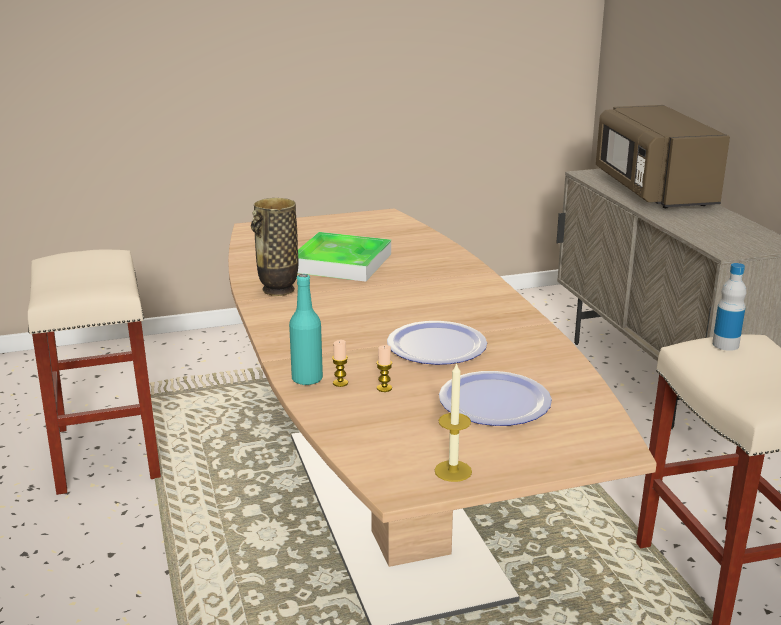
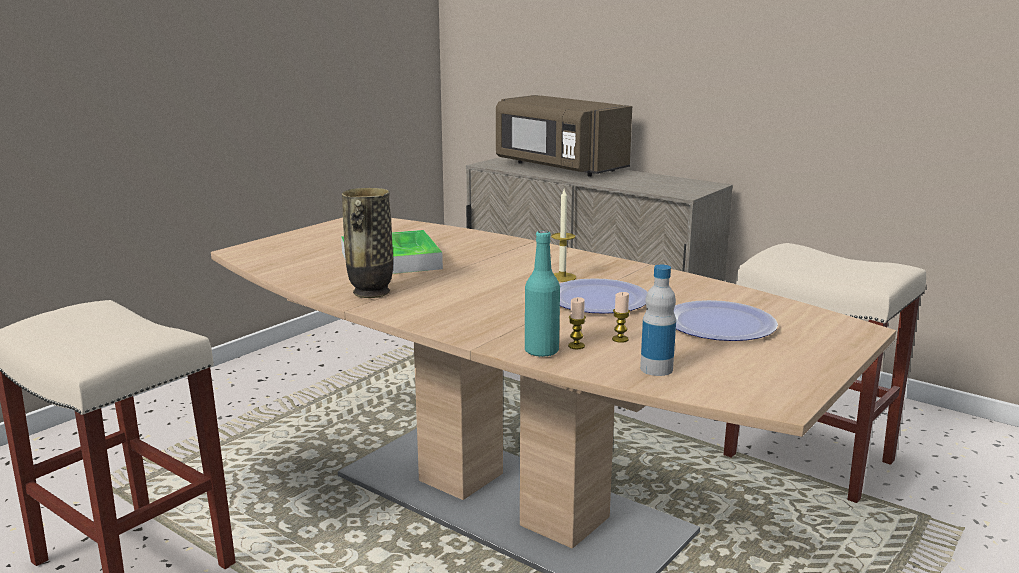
camera: 35 degrees left, 5 degrees down
(453, 471) = (790, 378): candle -> candle (562, 277)
(725, 344) = (785, 251): bottle -> bottle (656, 369)

